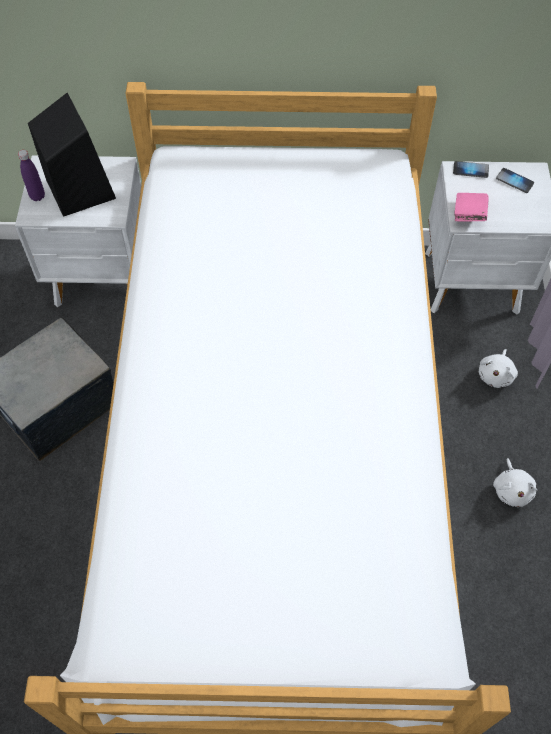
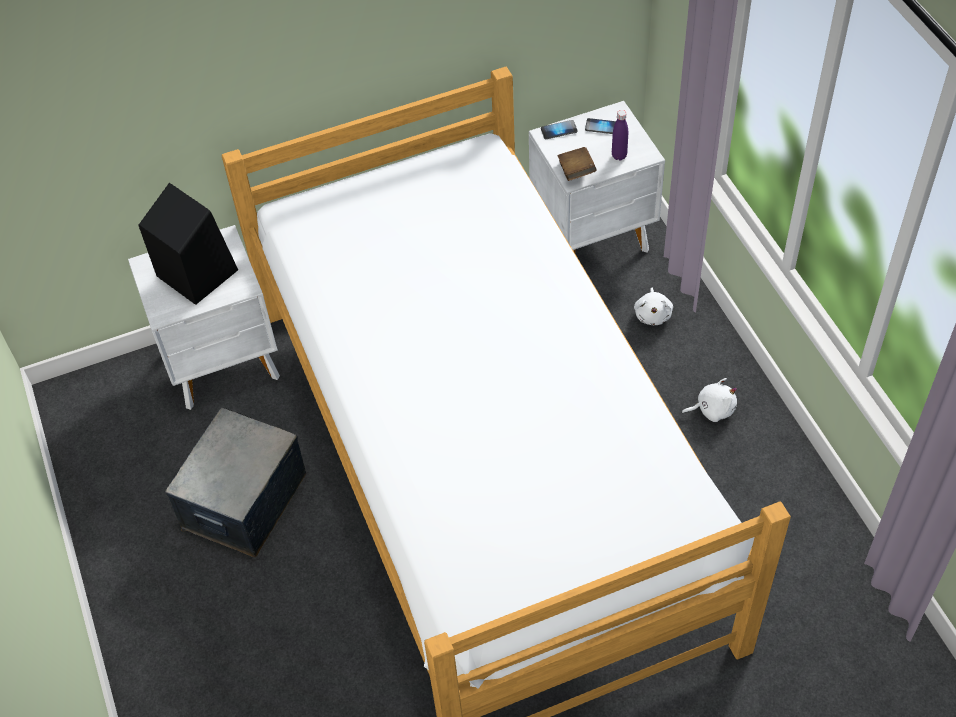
camera: 20 degrees left, 5 degrees down
(37, 196) = (158, 295): purple bottle -> purple bottle (619, 156)
(468, 215) = (576, 172): pink book -> brown book
(512, 490) = (712, 409): white plush toy -> white plush toy turned 75 degrees counterclockwise

